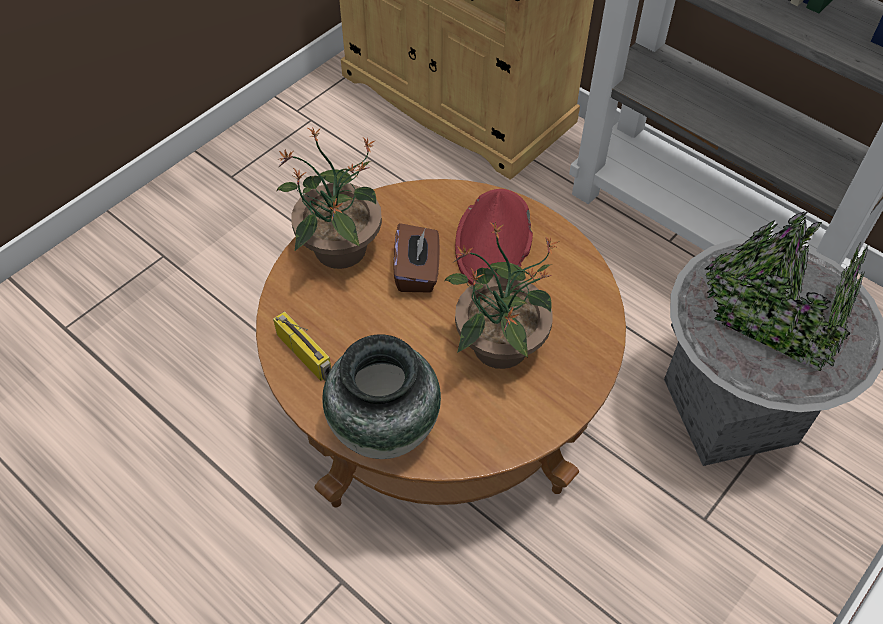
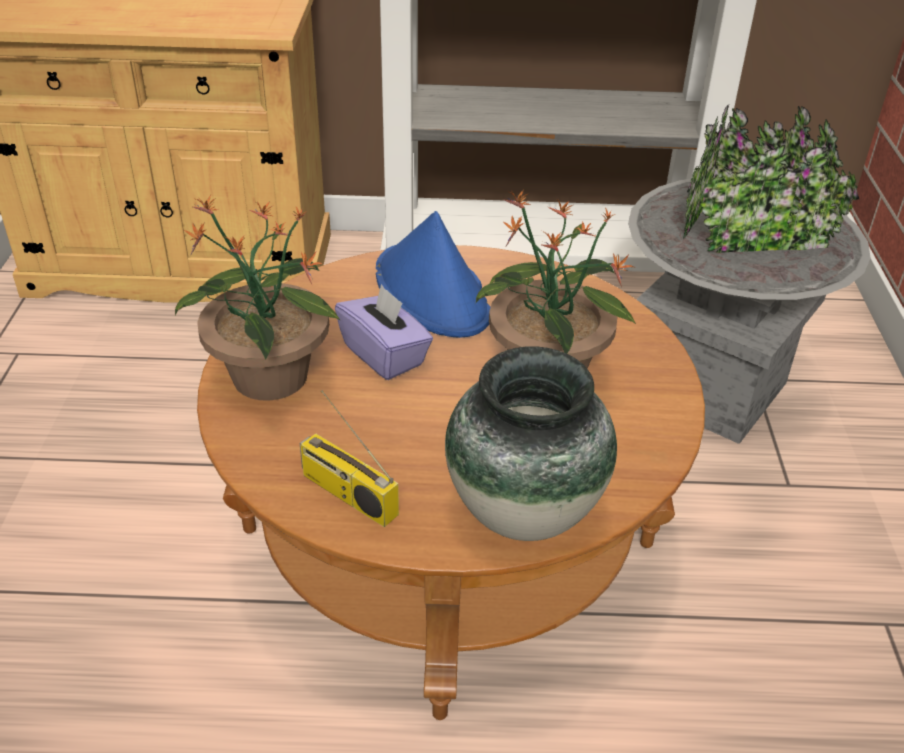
camera: 40 degrees left, 15 degrees down
(306, 354) = (347, 494): radio -> radio turned 150 degrees counterclockwise
(417, 272) = (385, 355): brown tissue box -> purple tissue box
(494, 241) = (433, 293): red hat -> blue hat

